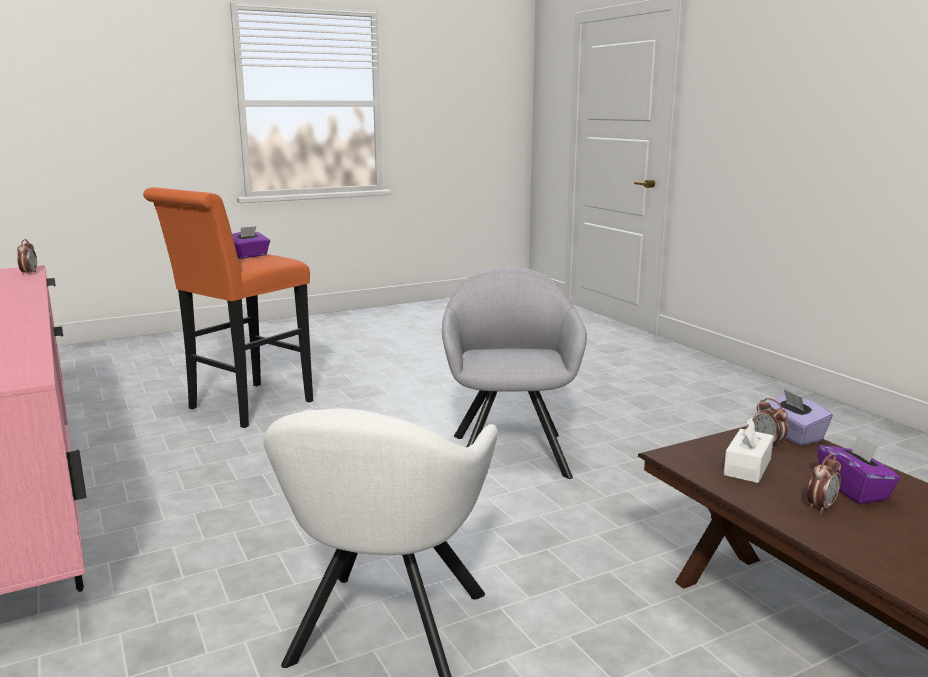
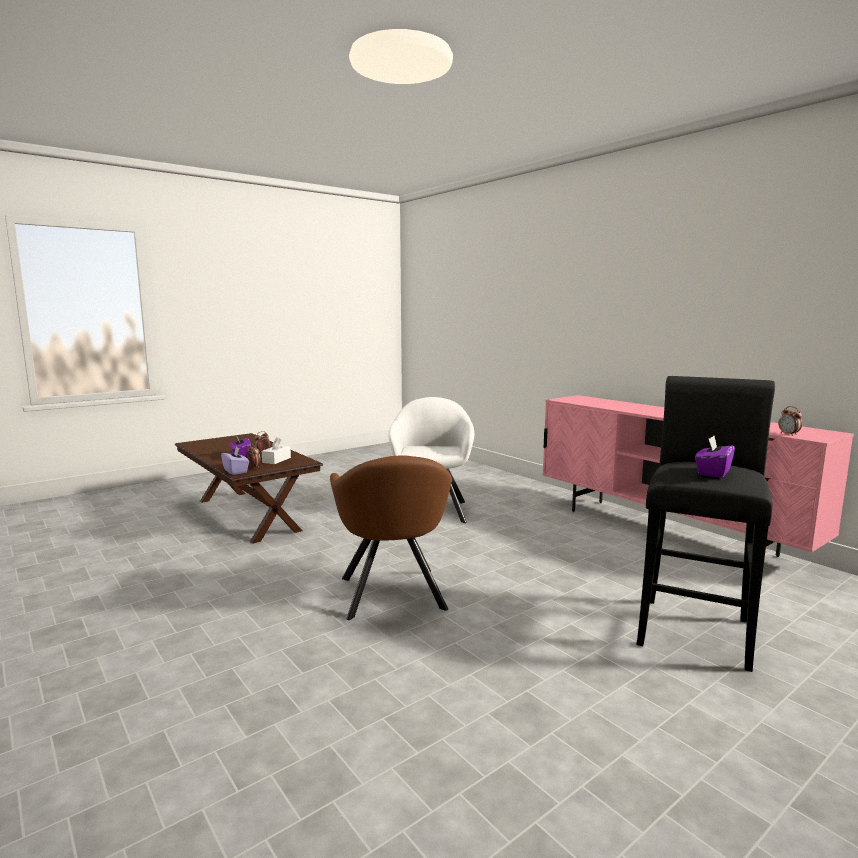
camera: 170 degrees right, 5 degrees down
(243, 407) = (694, 627): orange stool -> black stool
(509, 451) = (392, 596): grey armchair -> brown armchair

